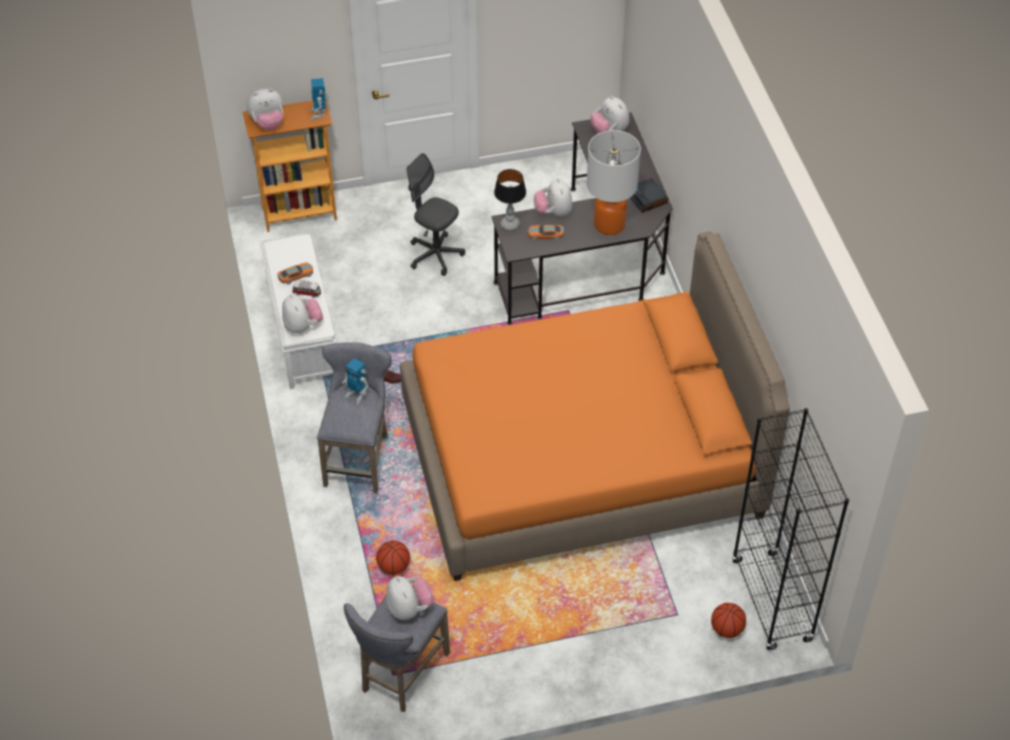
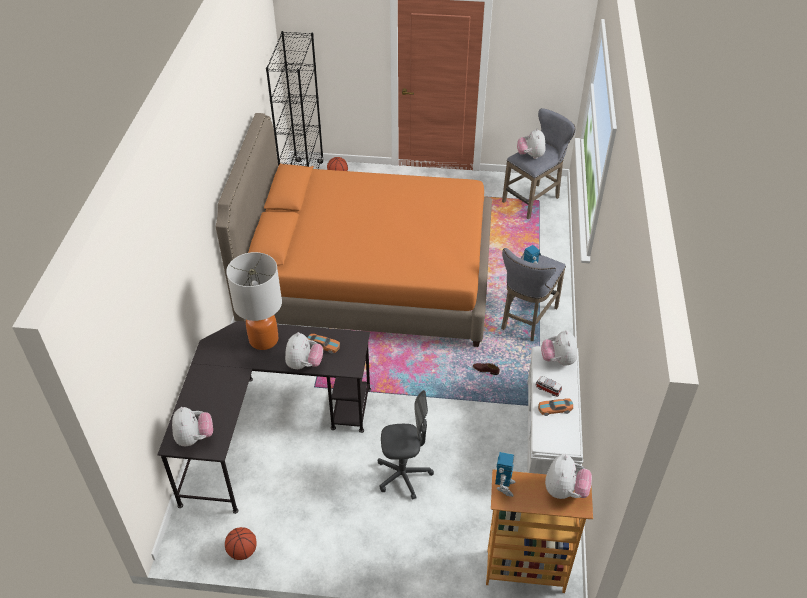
camera: 160 degrees left, 5 degrees down
(268, 123) = (565, 491): plush toy -> plush toy turned 105 degrees clockwise
(393, 567) = (522, 250): basketball -> basketball (242, 551)
(435, 255) = (403, 475): grey office chair -> grey office chair turned 60 degrees counterclockwise
(510, 225) = (349, 363): table lamp -> none
(647, 199) = (214, 354): alarm clock -> none

